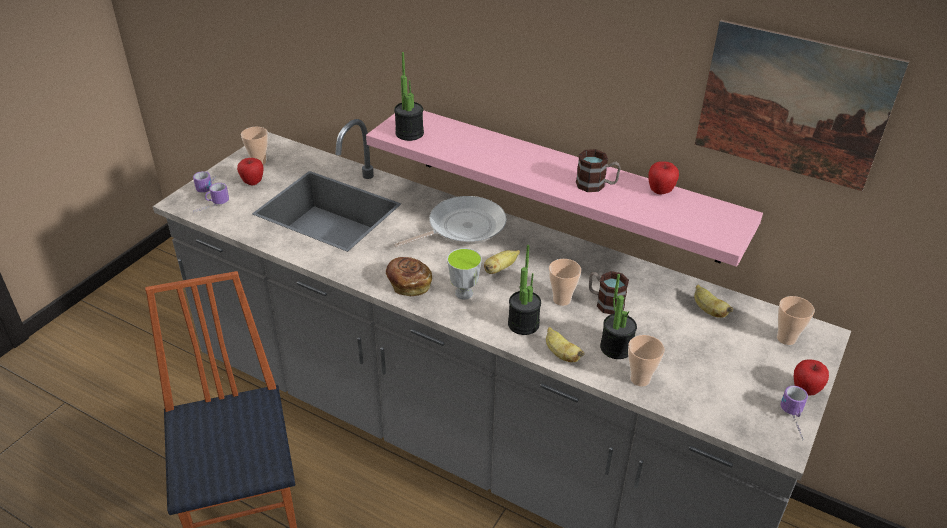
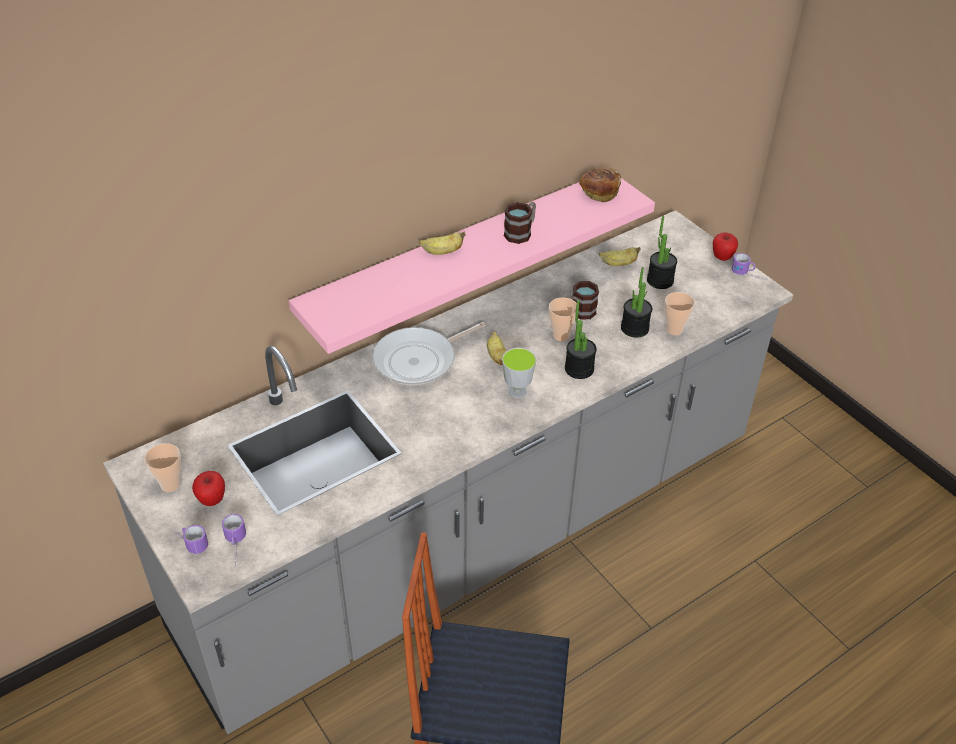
camera: 65 degrees left, 5 degrees up
(409, 133) = (350, 313): potted plant -> potted plant (660, 280)
(409, 284) = (482, 423): bread -> bread (599, 193)
(462, 227) = (419, 360): frying pan -> frying pan turned 120 degrees counterclockwise
(561, 354) = (626, 361): banana -> banana (442, 252)
(660, 191) = (552, 204): apple -> none
(786, 338) = (668, 242): cup -> none
(793, 105) = (620, 77): picture -> none

